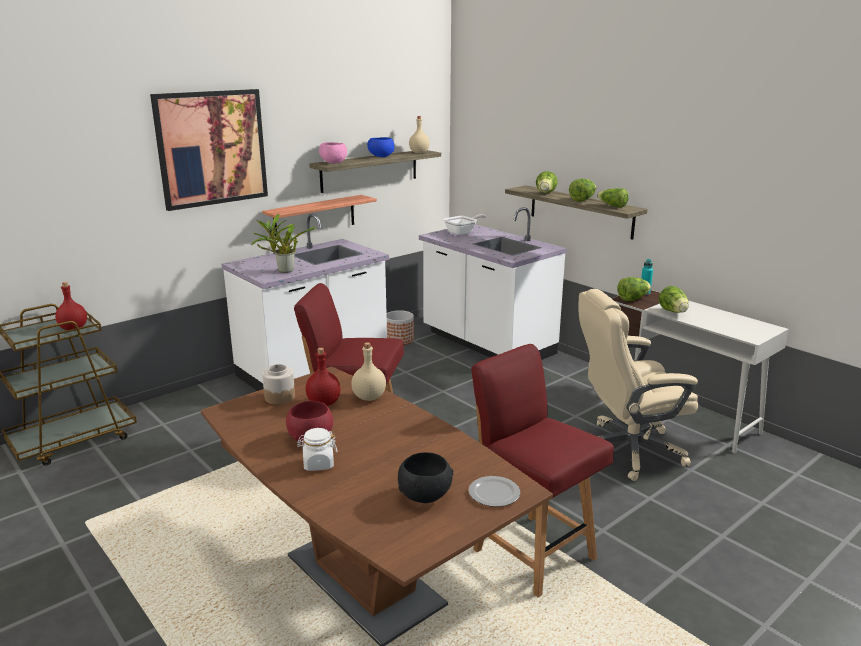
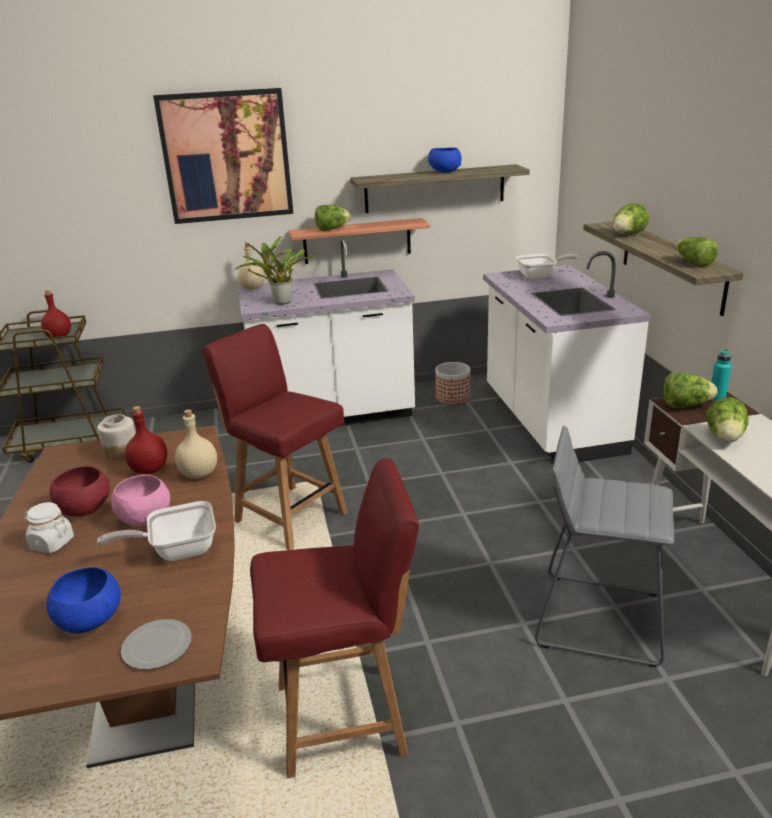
camera: 30 degrees right, 5 degrees up
(333, 162) = (375, 178): pink bowl -> pink bowl (144, 518)
(419, 152) = (500, 168): beige bottle -> beige bottle (253, 288)
(425, 443) = (177, 550): none -> frying pan
(425, 495) = (91, 620): black bowl -> blue bowl
(532, 552) = (344, 718): red chair -> red chair turned 90 degrees clockwise
(582, 200) = (664, 249): lettuce -> lettuce (332, 229)
(627, 450) = (599, 618): beige office chair -> grey stool

